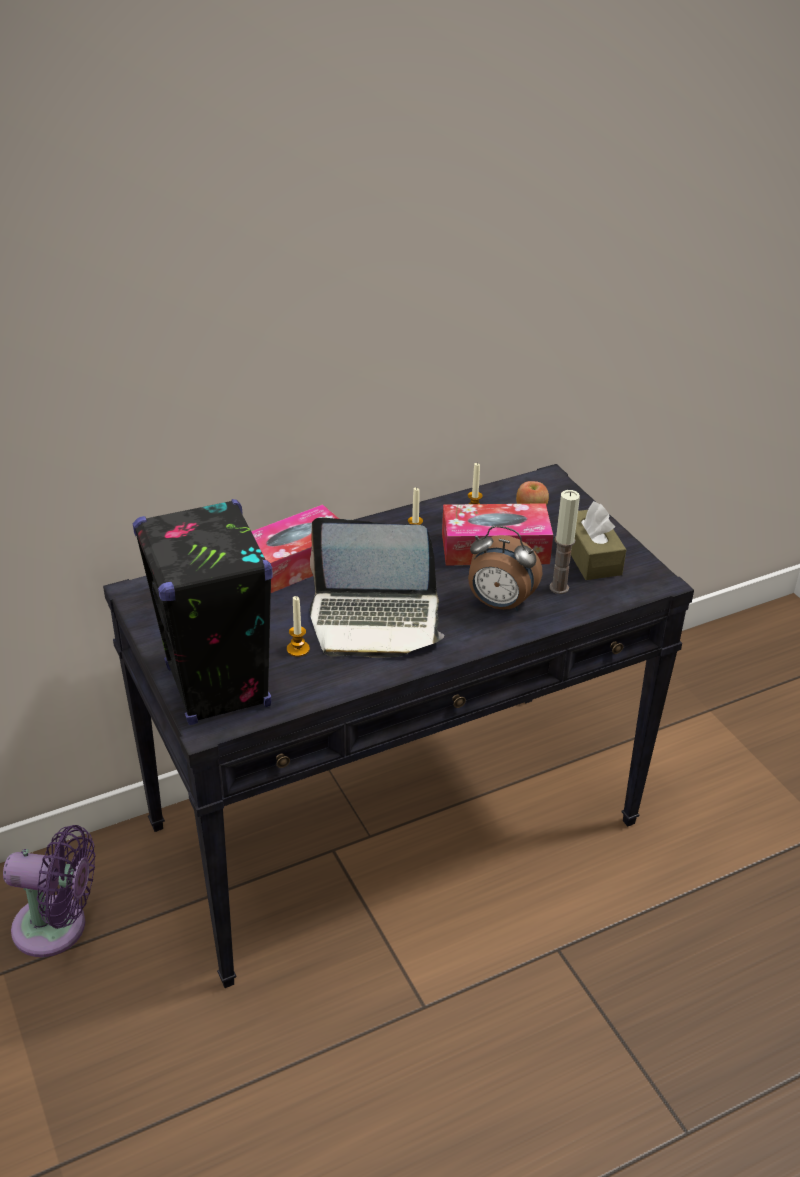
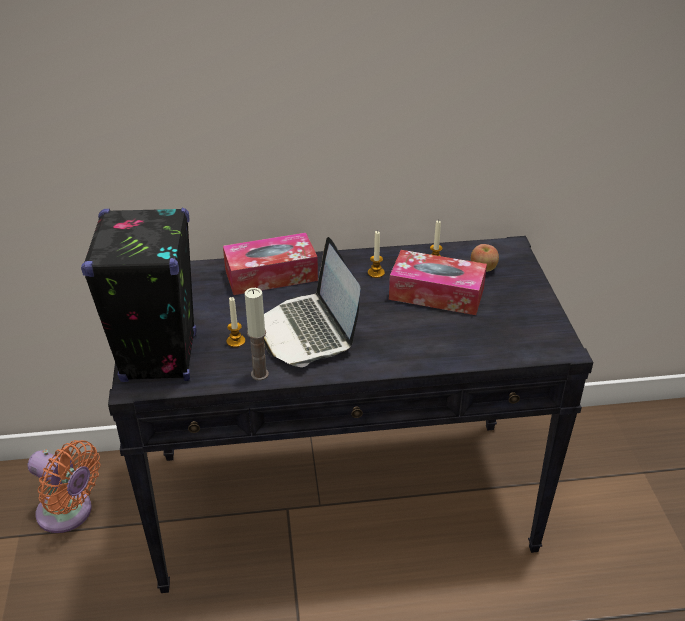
camera: 20 degrees right, 0 degrees up
(57, 928) = (69, 513): purple fan -> orange fan
(375, 620) = (308, 331): laptop -> laptop turned 45 degrees clockwise
(499, 604) = (415, 339): alarm clock -> none
(559, 588) = (473, 336): candle -> candle (259, 374)
(591, 556) = (515, 316): brown tissue box -> none

